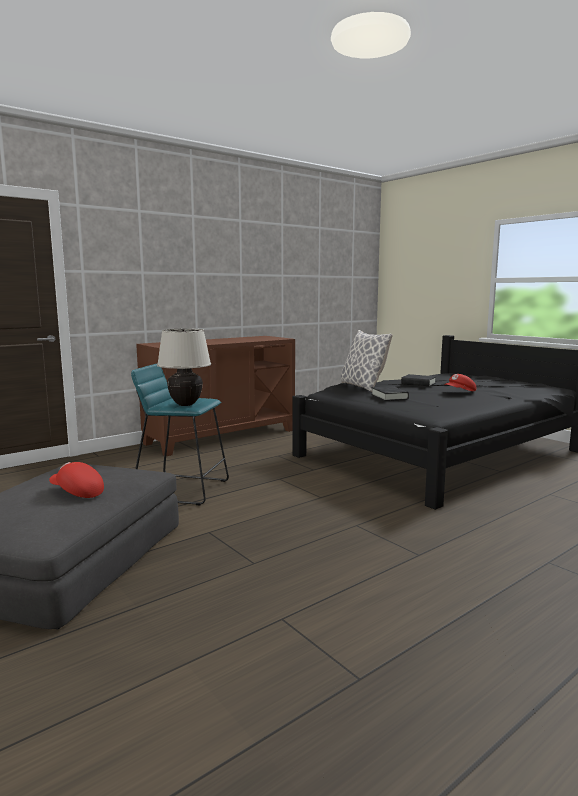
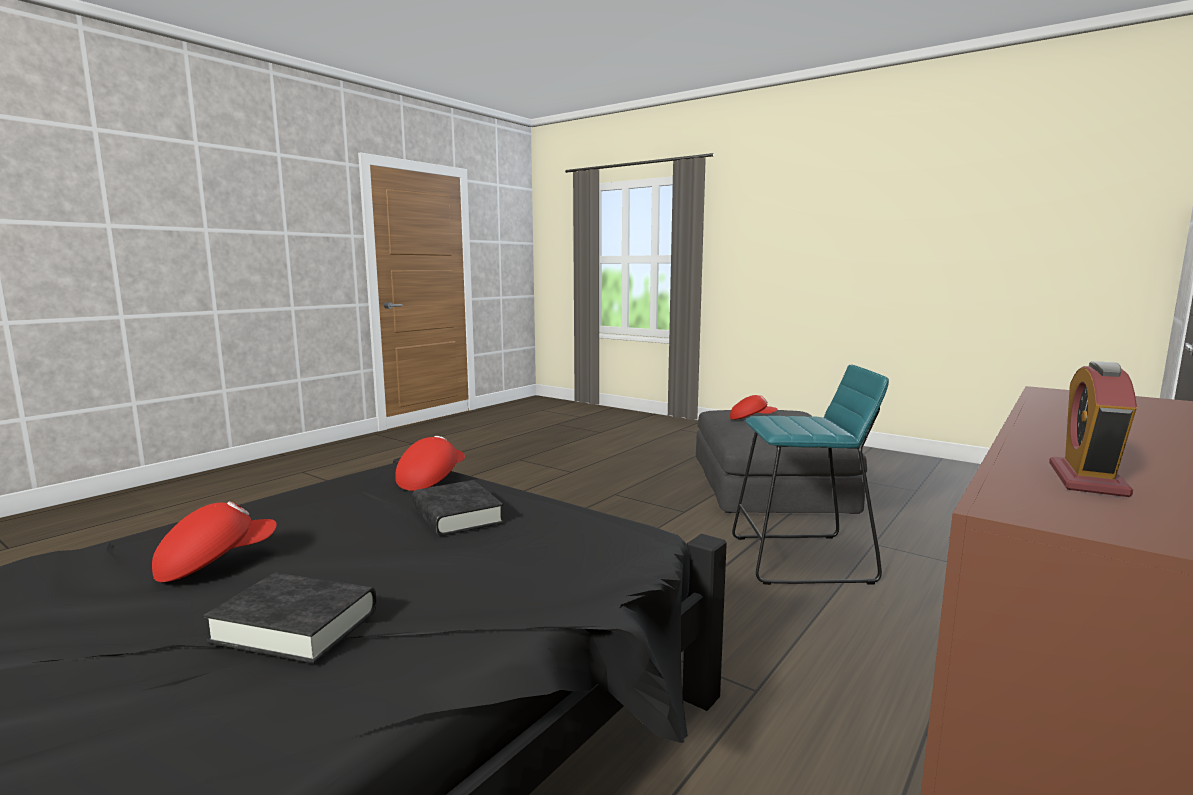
camera: 165 degrees right, 0 degrees up
(185, 404) = (783, 418): beige table lamp -> none
(257, 339) = (1087, 480): none -> alarm clock
(363, 387) = (528, 584): pillow -> none
(409, 408) = (431, 479): none -> red cap

